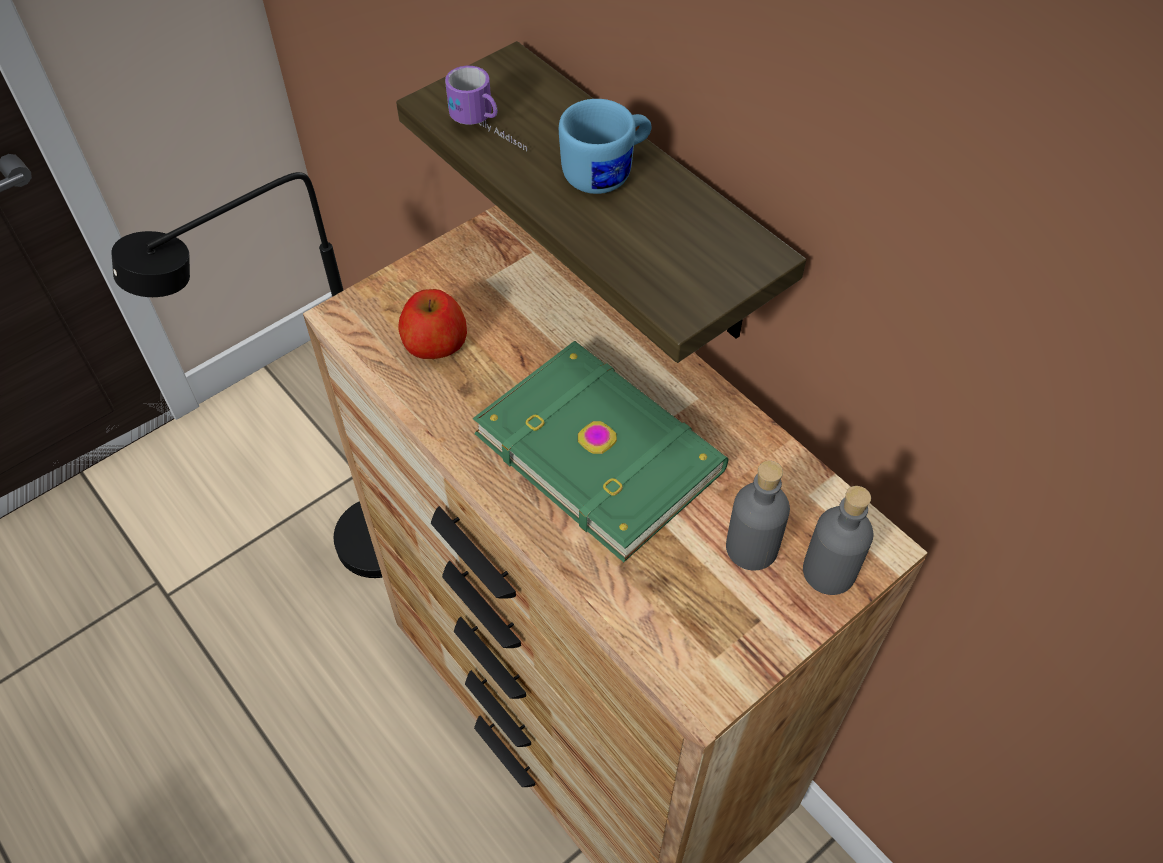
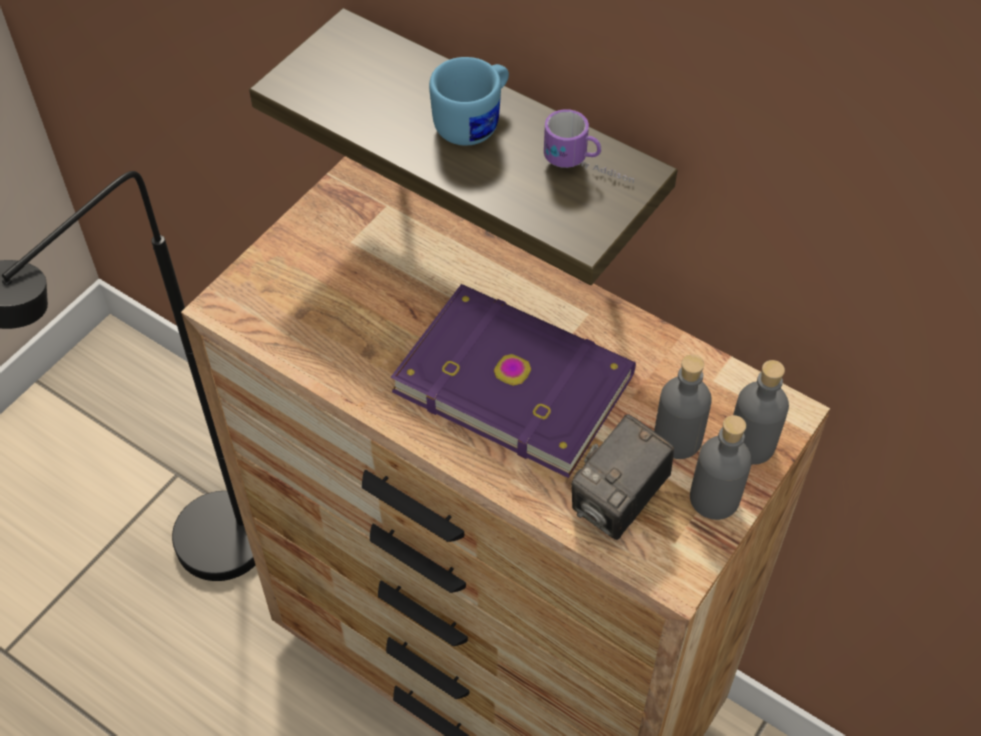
camera: 15 degrees left, 0 degrees up
(435, 343) = (323, 314): apple -> none
(490, 133) = (352, 105): mug -> mug (588, 170)
(600, 449) = (514, 380): green book -> purple book
(668, 601) = (618, 503): none -> camera
(772, 620) = (714, 498): none -> grey bottle

